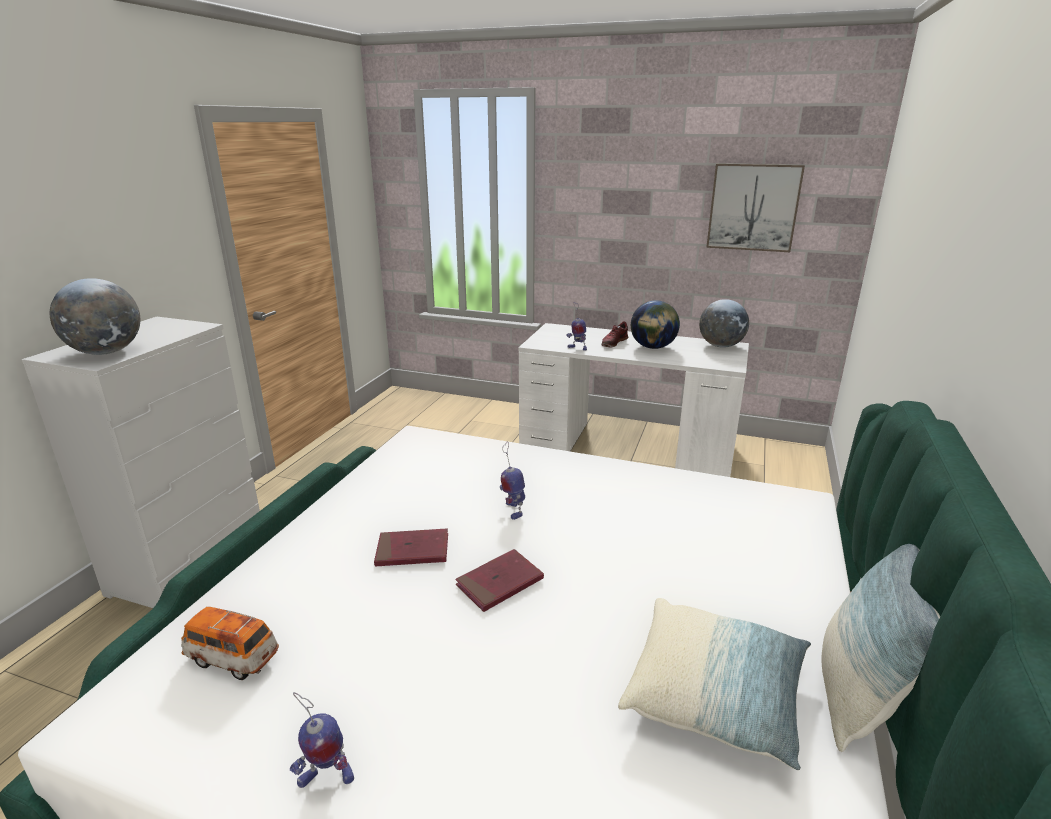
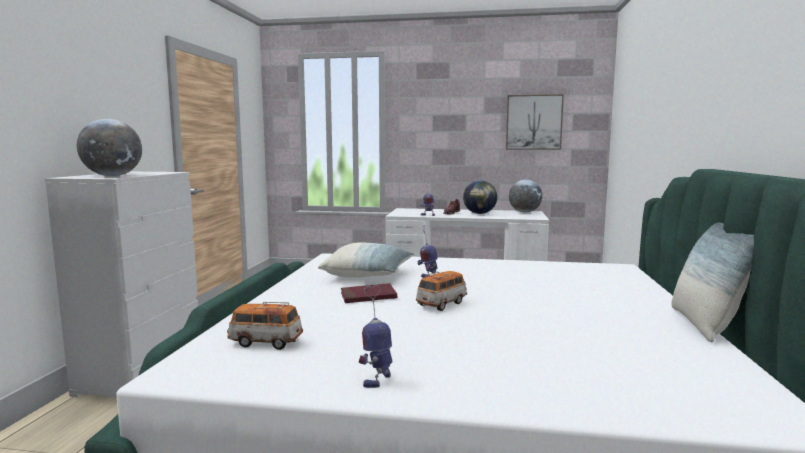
camera: 10 degrees left, 15 degrees down
(326, 778) = (378, 379): toy robot -> toy robot turned 135 degrees clockwise
(499, 583) = (442, 304): red book -> toy car
(714, 695) = (618, 331): pillow -> pillow (368, 275)

